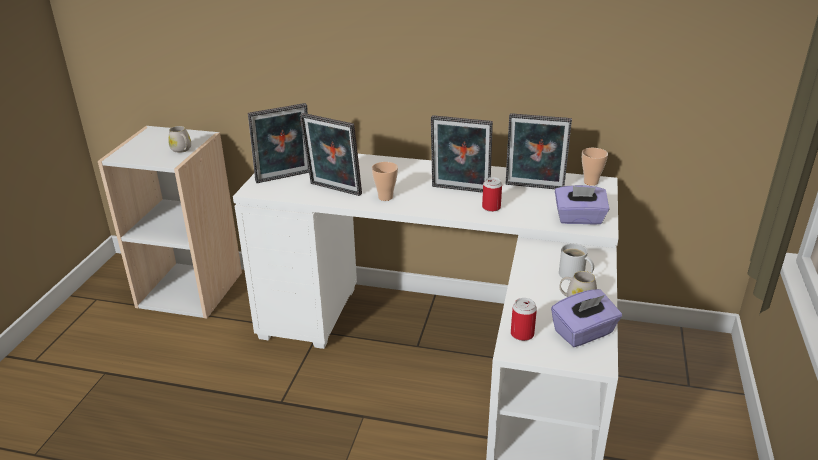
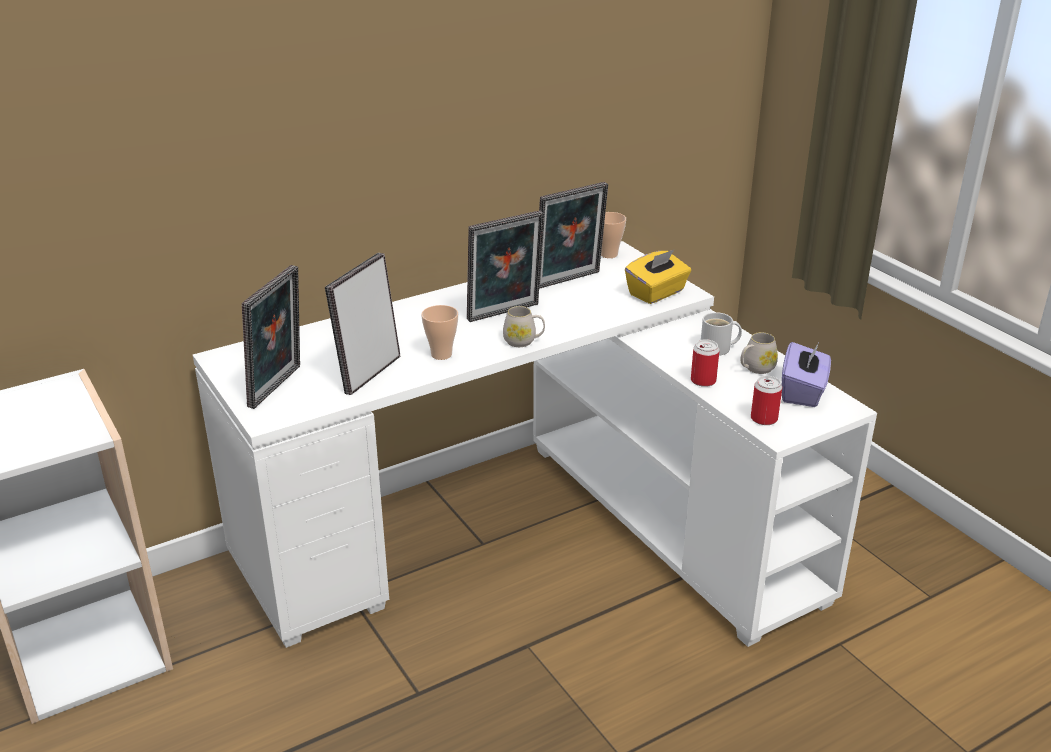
camera: 45 degrees left, 0 degrees up
(182, 150) = (75, 413): white mug -> white mug (523, 341)
(333, 190) = (368, 373): picture frame -> picture frame turned 135 degrees clockwise
(491, 207) = (565, 317): can -> can (703, 381)
(579, 219) = (657, 293): purple tissue box -> yellow tissue box

